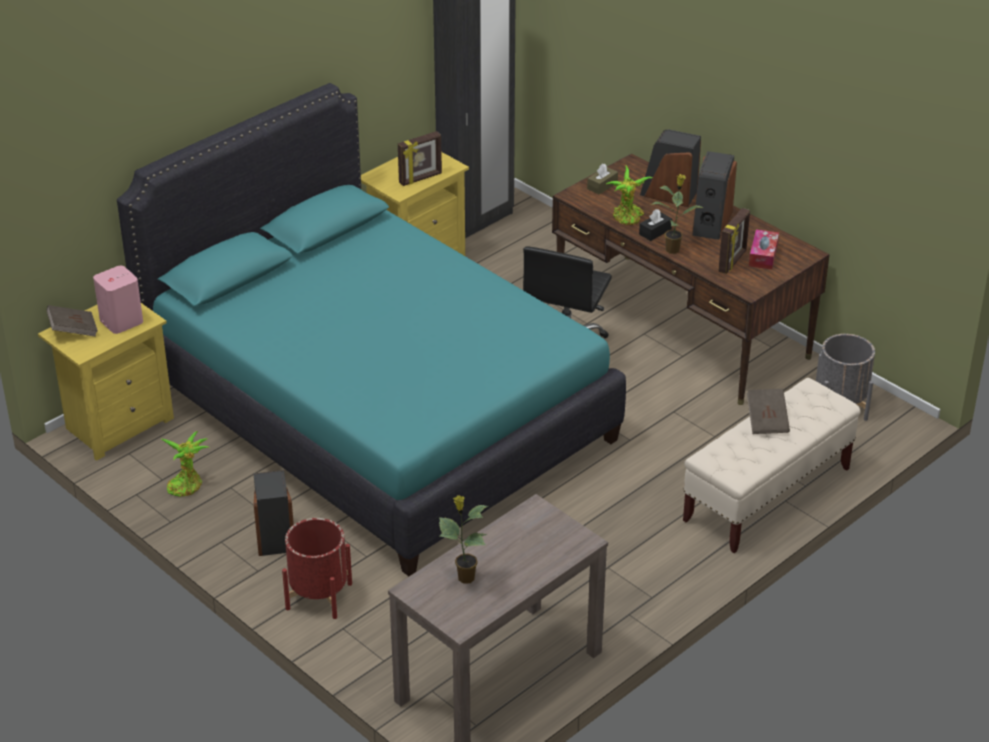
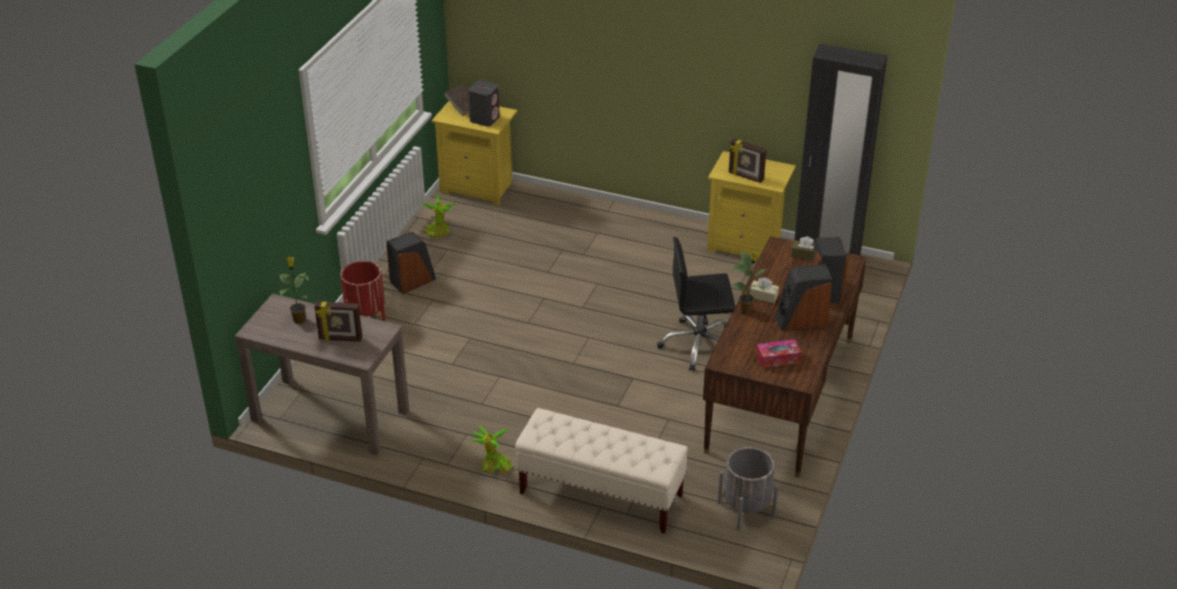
camera: 65 degrees right, 0 degrees up
(121, 321) = (485, 119): pink speaker -> grey speaker
(378, 412) = (564, 282): turquoise bed -> none
(627, 218) = (770, 278): potted plant -> potted plant (494, 466)
(655, 232) = (763, 296): black tissue box -> beige tissue box
(733, 261) = (755, 345): picture frame -> picture frame (340, 339)
(767, 421) = (609, 436): brown book -> none

